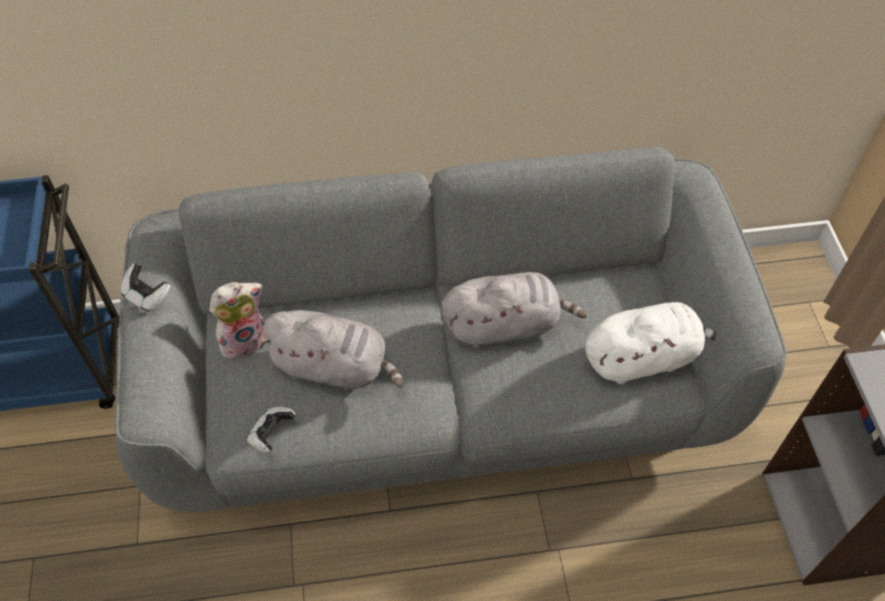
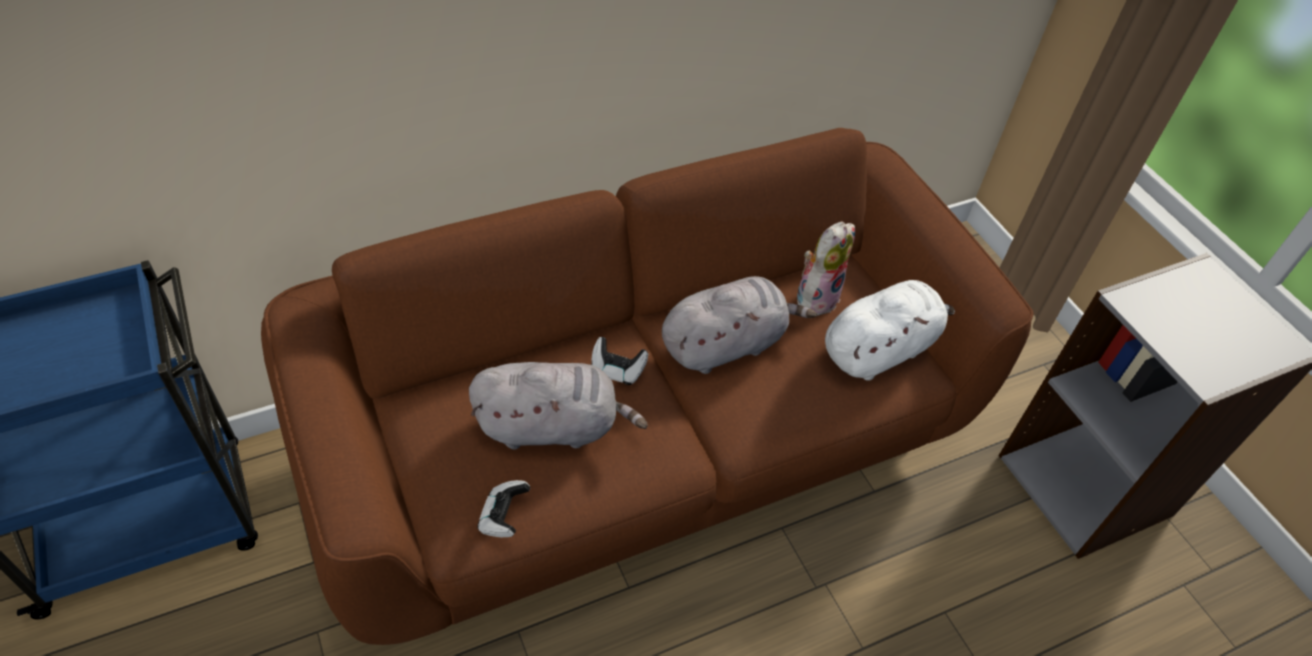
camera: 20 degrees left, 5 degrees down
(147, 296) = (313, 382): game controller -> game controller (617, 370)
(244, 339) = (433, 417): plush toy -> plush toy (816, 296)
(442, 393) = (645, 446): grey sofa -> brown sofa

